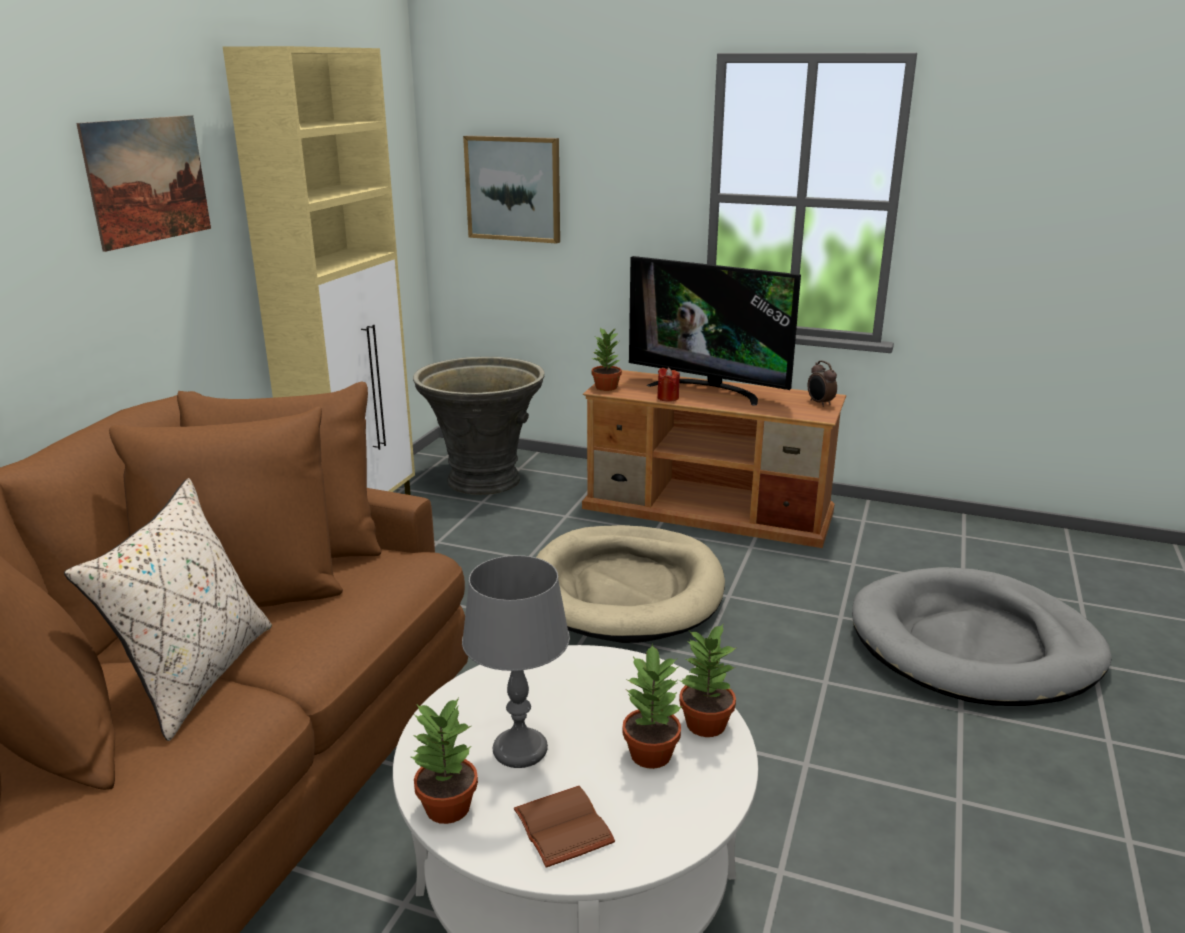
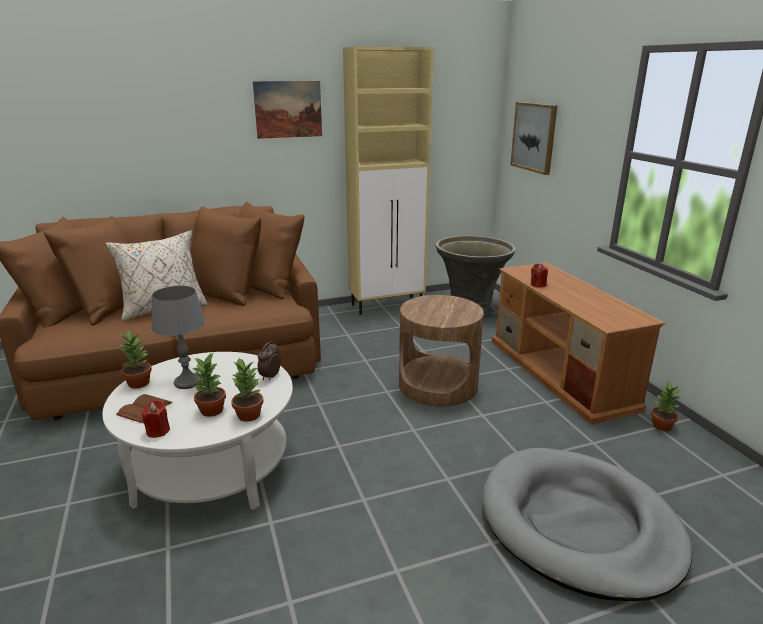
camera: 50 degrees right, 0 degrees up
(606, 387) = (517, 269): potted plant -> potted plant (661, 426)
(625, 590) = (438, 385): beige dog bed -> brown side table
(658, 832) = (158, 431): none -> red candle
(709, 390) = (574, 289): television -> none
(820, 403) = (629, 319): alarm clock -> alarm clock (269, 377)

